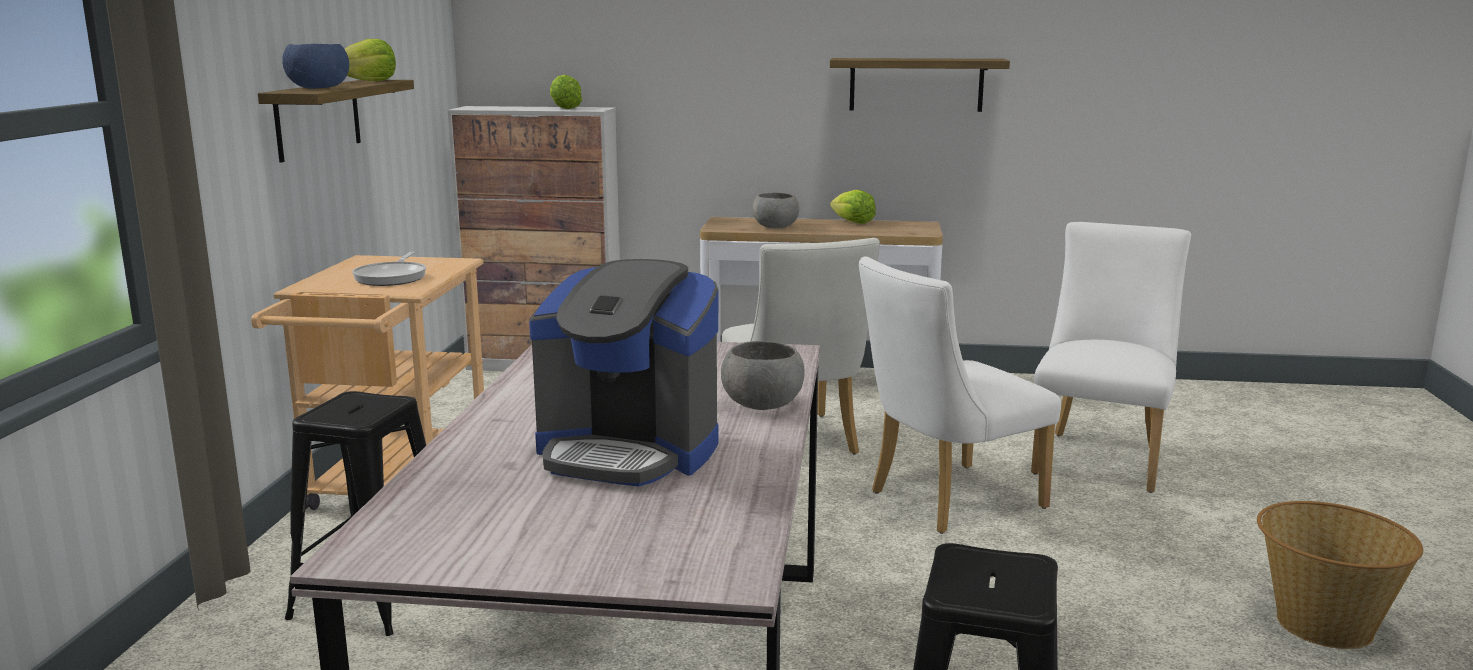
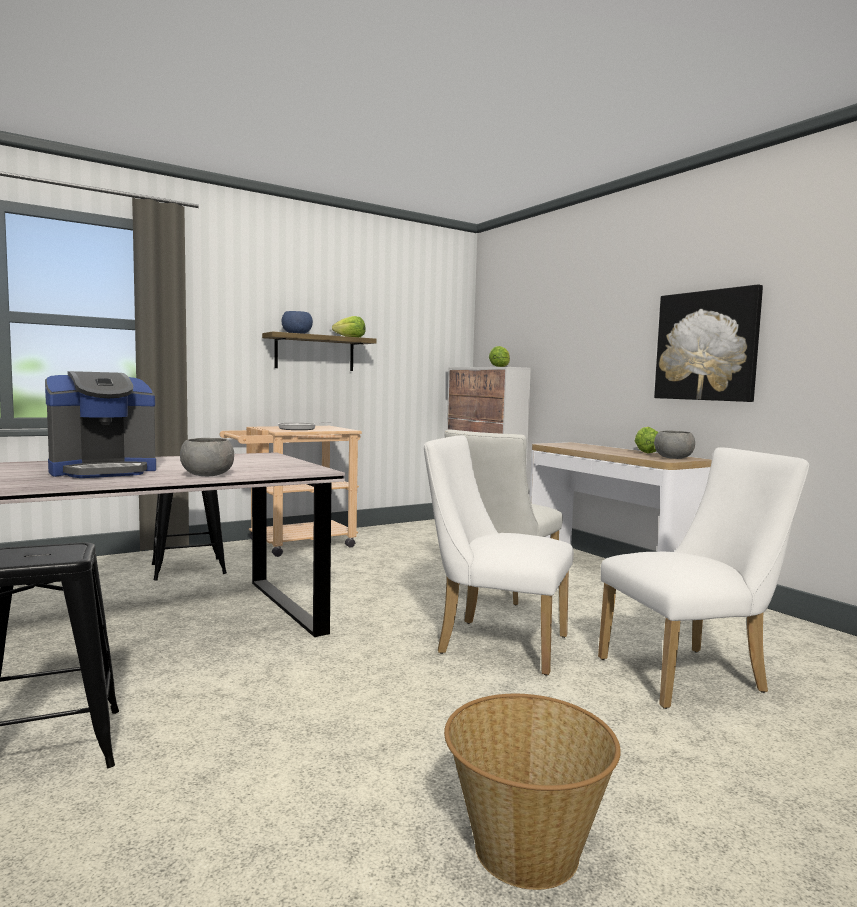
camera: 50 degrees right, 10 degrees down
(628, 451) = (103, 471): coffee machine -> coffee machine turned 105 degrees counterclockwise
(775, 227) = (582, 447): grey bowl -> grey bowl (673, 458)
(916, 84) = (707, 346): shelf -> picture

